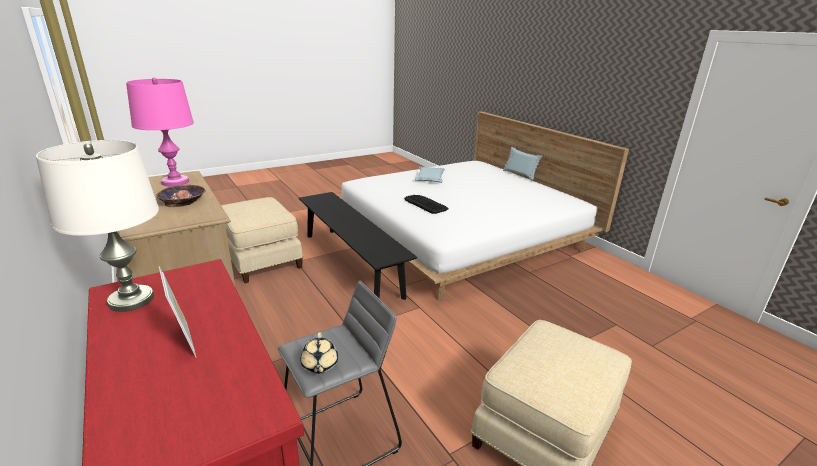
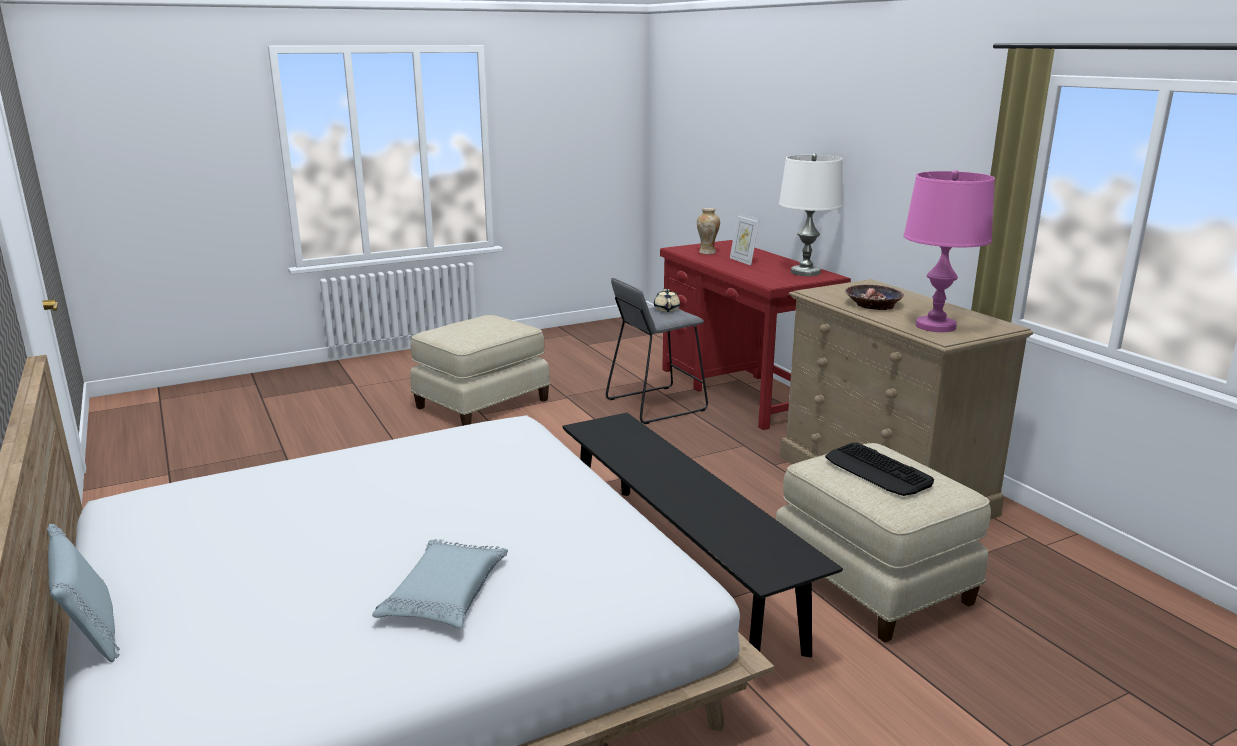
camera: 175 degrees left, 5 degrees down
(219, 387) = (707, 252): none -> vase
(425, 204) = (512, 481): keyboard -> keyboard (877, 471)

